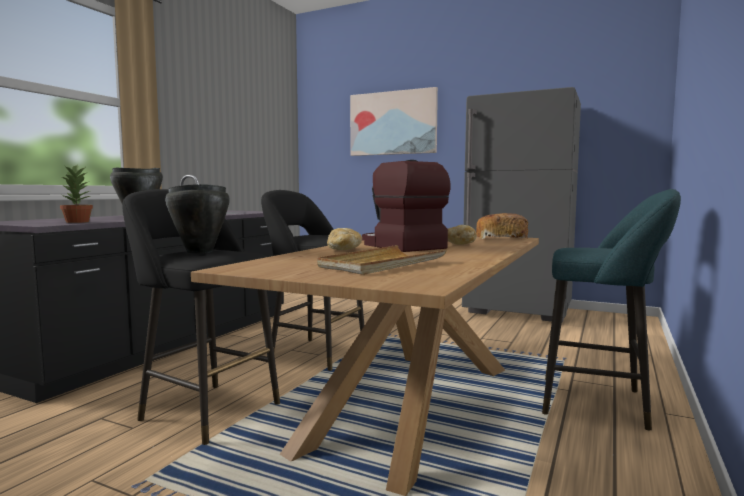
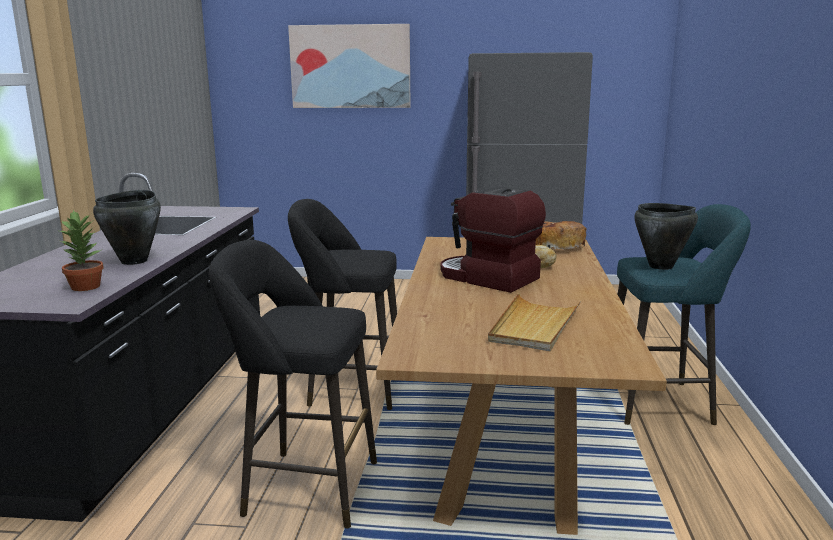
camera: 20 degrees left, 10 degrees up
(199, 252) = (298, 320): black cooking pot -> black cooking pot (661, 266)
(344, 249) = (445, 294): bread -> none

